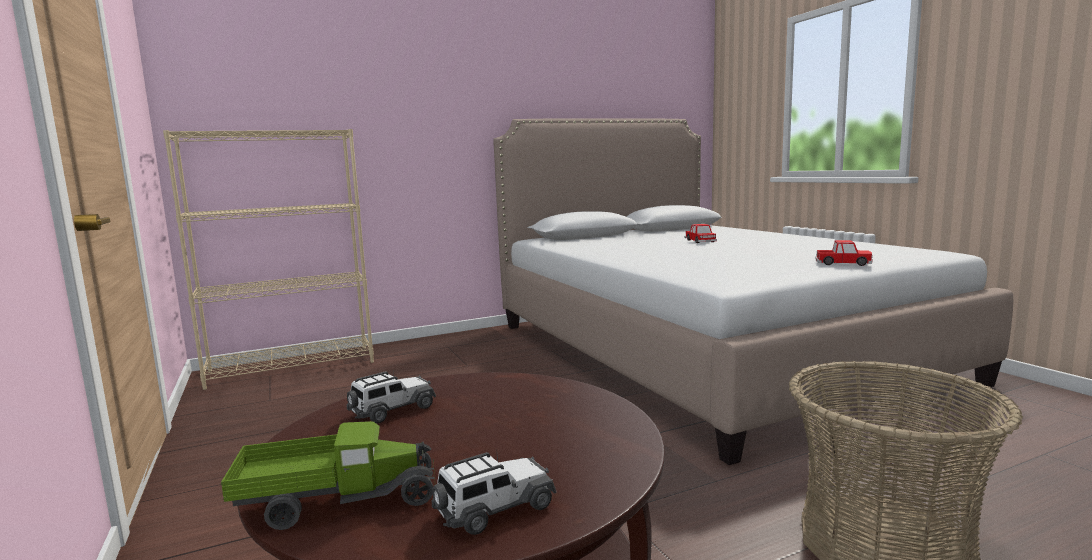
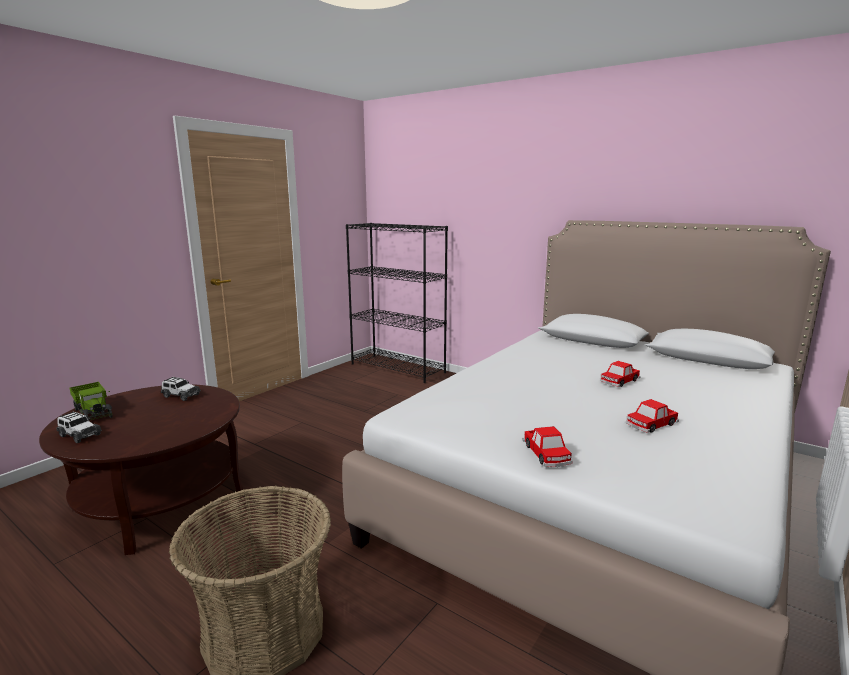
camera: 60 degrees right, 5 degrees up
(293, 366) = (398, 368): beige bookcase -> black bookcase
(794, 246) = (651, 424): none -> toy car

